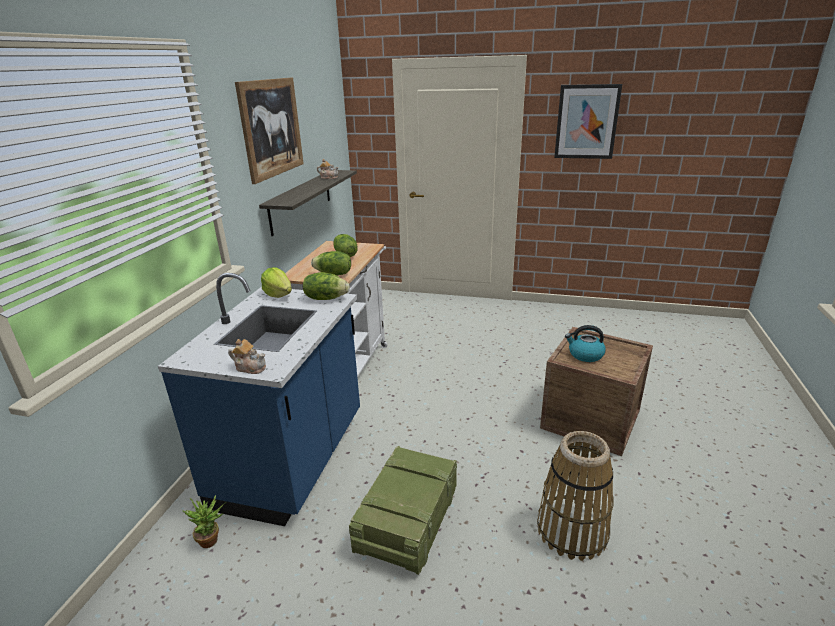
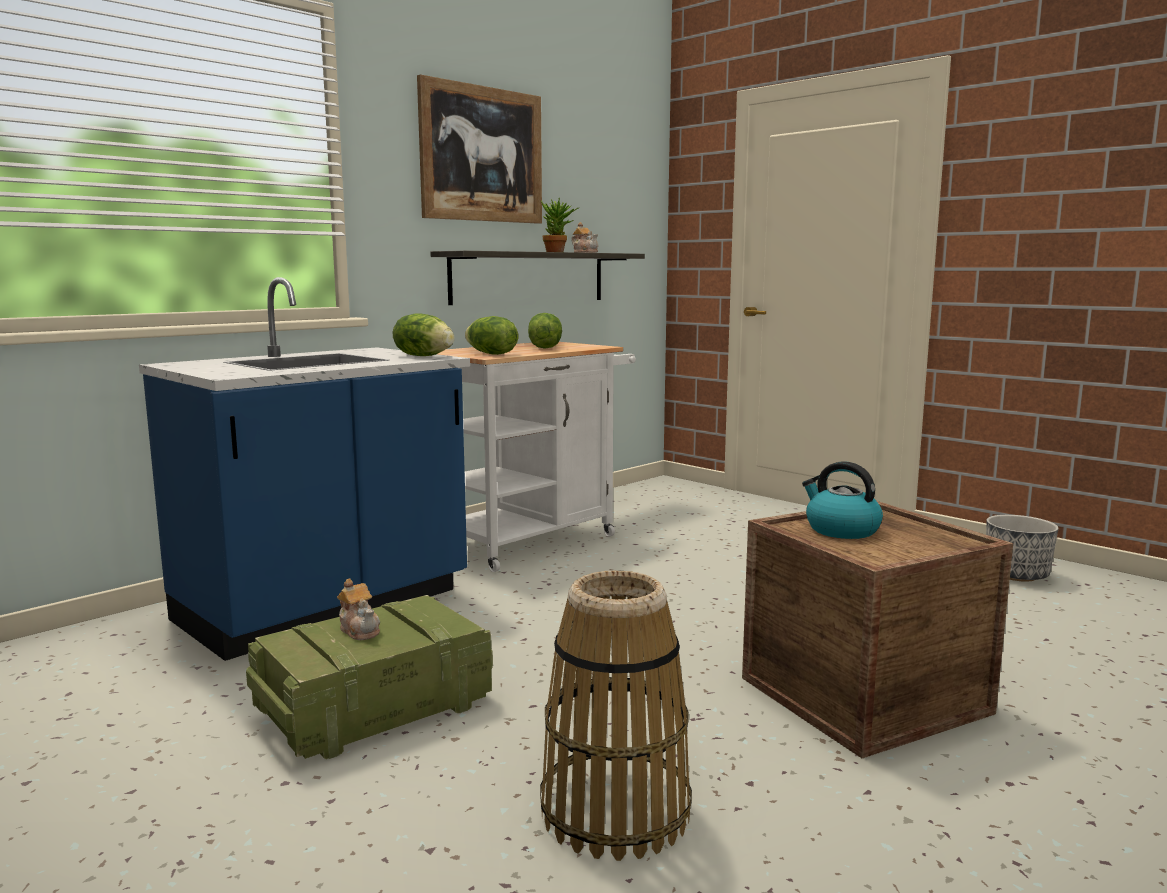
camera: 30 degrees right, 15 degrees down
(212, 540) = (137, 646): potted plant -> potted plant (558, 252)
(250, 367) = (213, 372): teapot -> teapot (360, 630)
(278, 294) = (378, 351): lettuce -> none
(576, 321) = (1016, 575): none -> planter
(586, 122) = (1064, 165): picture -> none

